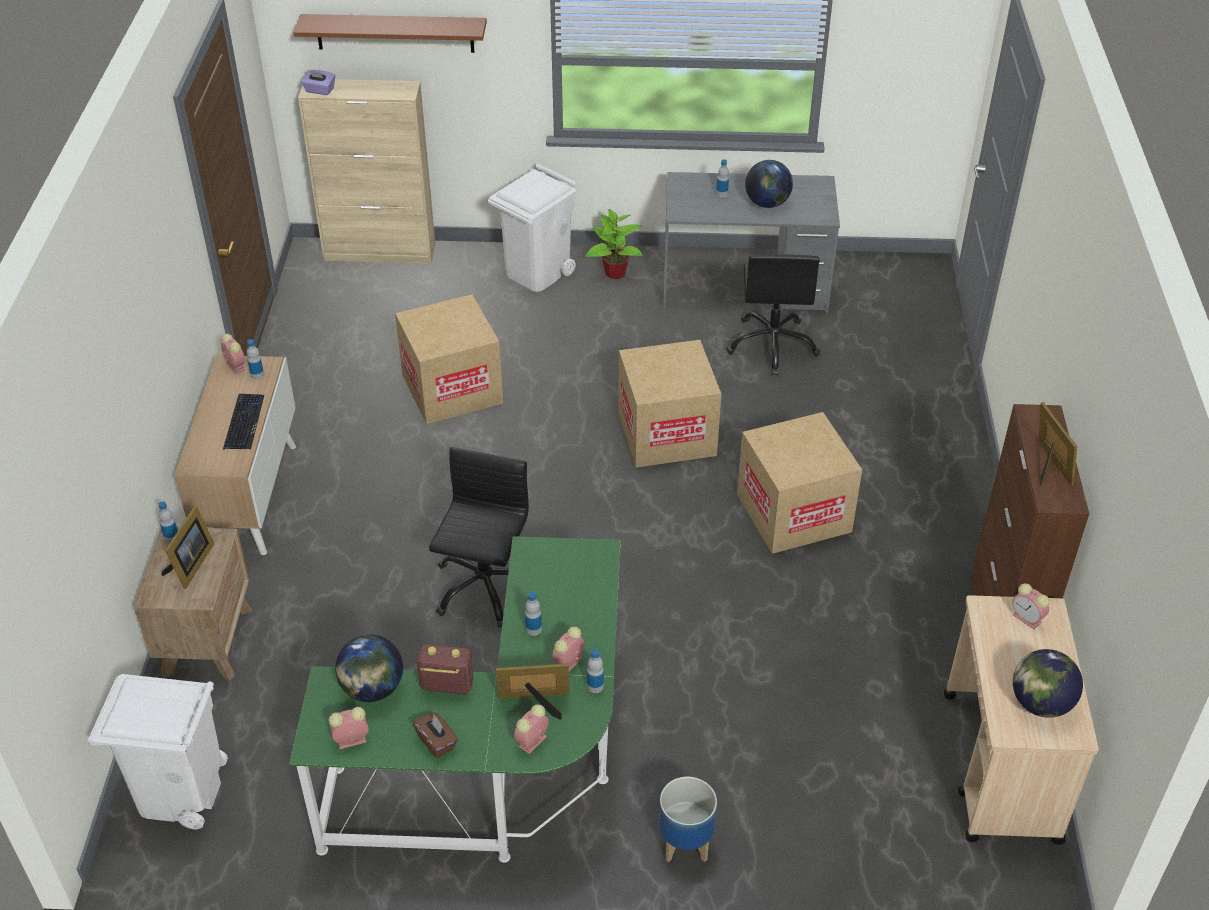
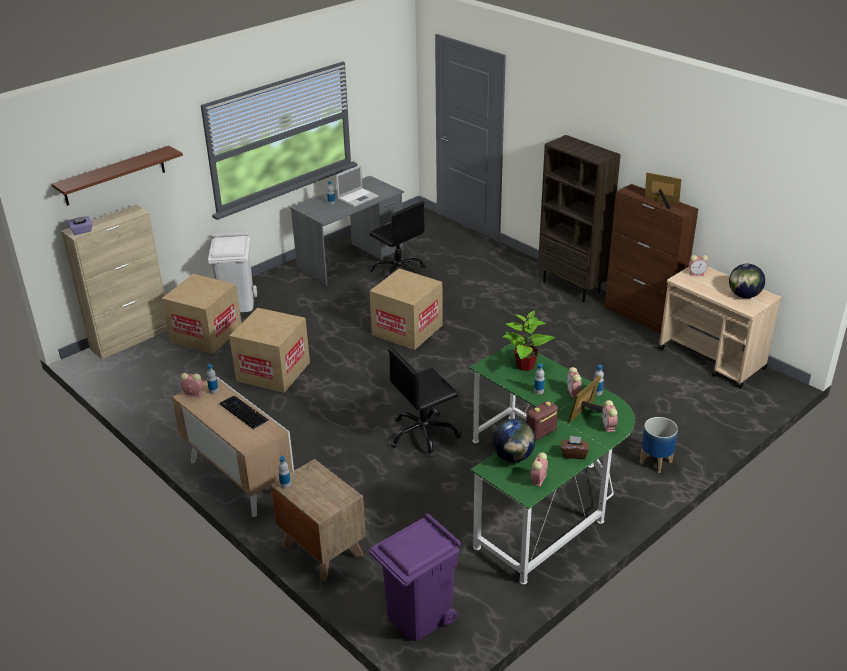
camera: 45 degrees left, 10 degrees down
(180, 793) = (418, 616): white trash can -> purple trash can
(190, 565) = (317, 488): picture frame -> none
(484, 587) = (423, 435): black office chair -> black office chair turned 90 degrees counterclockwise
(615, 272) = (278, 284): potted plant -> potted plant (524, 366)
(767, 203) = (358, 197): globe -> laptop
(793, 513) = (507, 326): cardboard box -> cardboard box (206, 334)
(971, 515) = (572, 287): none -> brown bookcase

